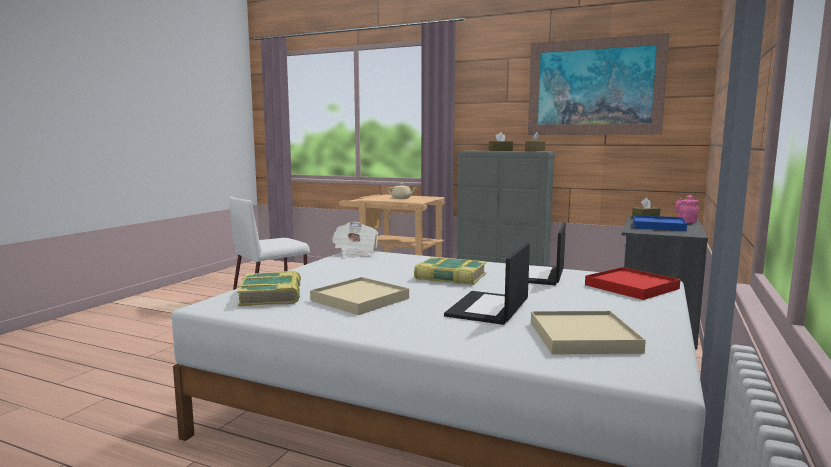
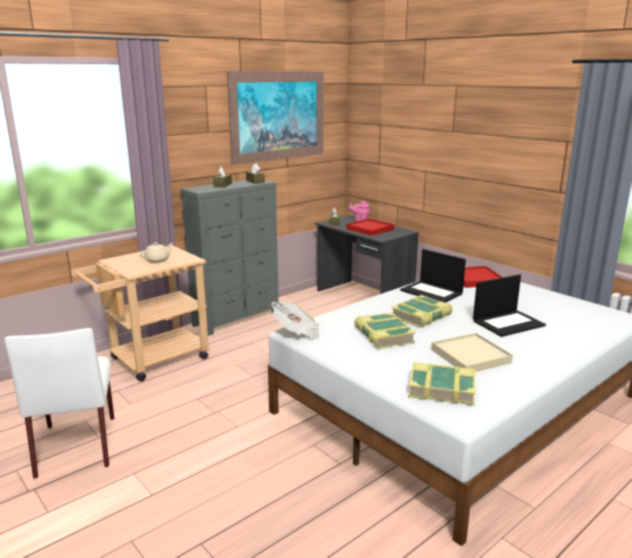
camera: 65 degrees left, 10 degrees up
(379, 271) = (383, 335): none -> book
(488, 308) = (508, 323): laptop -> laptop turned 75 degrees counterclockwise
(582, 337) = (568, 315): beige tray -> none
(658, 226) = (370, 229): blue tray -> red tray

